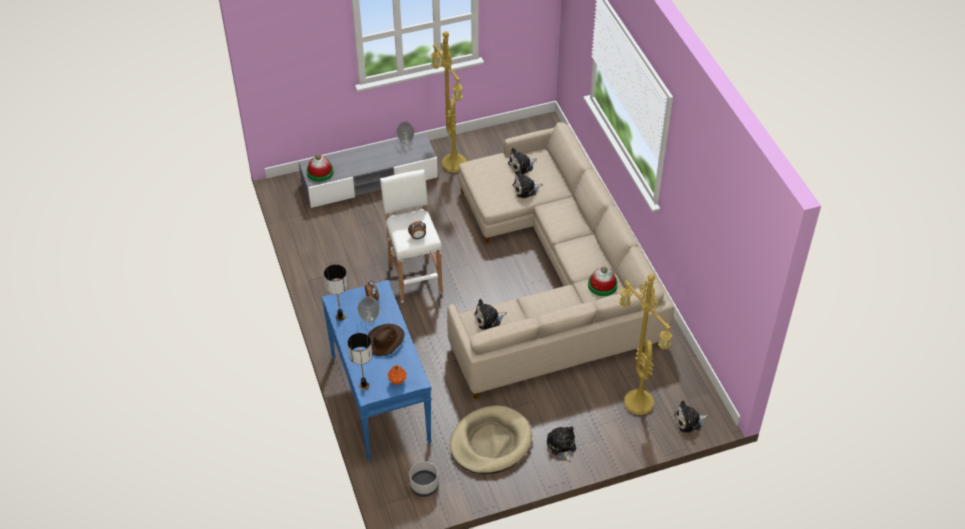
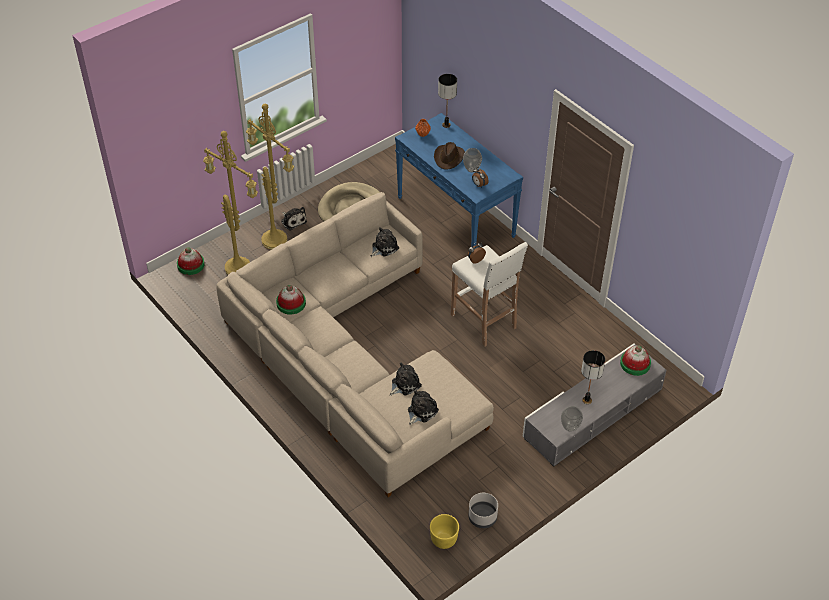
camera: 160 degrees right, 0 degrees up
(340, 317) = (496, 165): table lamp -> table lamp (587, 400)
(424, 485) = (388, 170): grey planter -> grey planter (482, 517)
(452, 164) = (516, 461): yellow floor lamp -> yellow floor lamp (276, 240)
(534, 130) = (443, 540): none -> yellow planter
(689, 421) = (190, 265): plush toy -> hat

